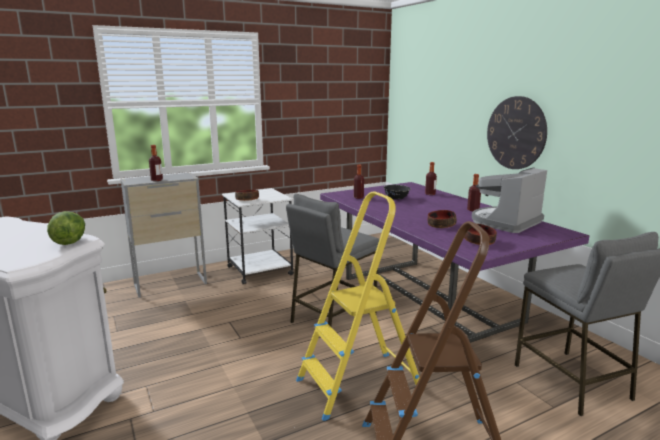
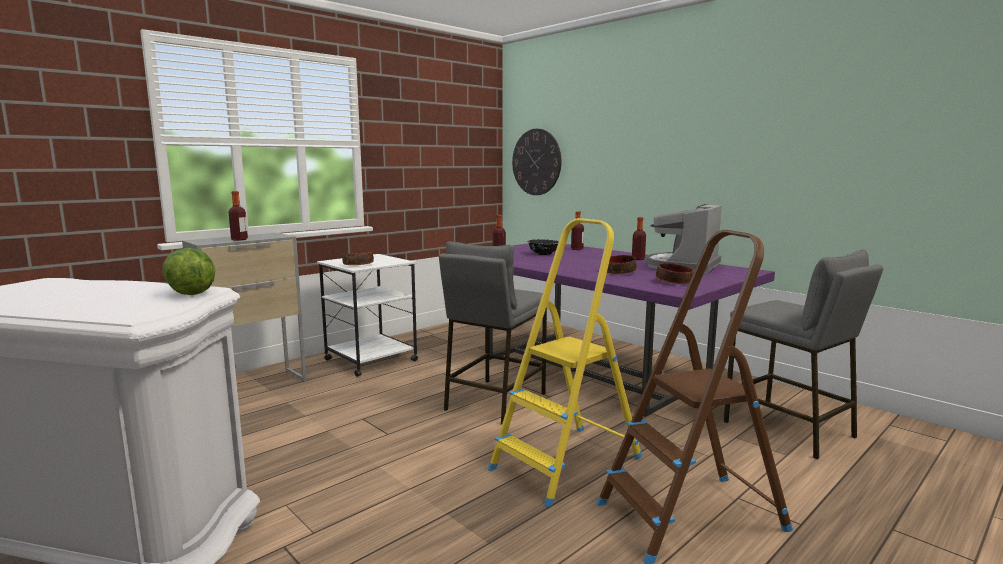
camera: 15 degrees left, 5 degrees down
(516, 133) = (672, 172): wall clock -> wall clock (536, 162)

